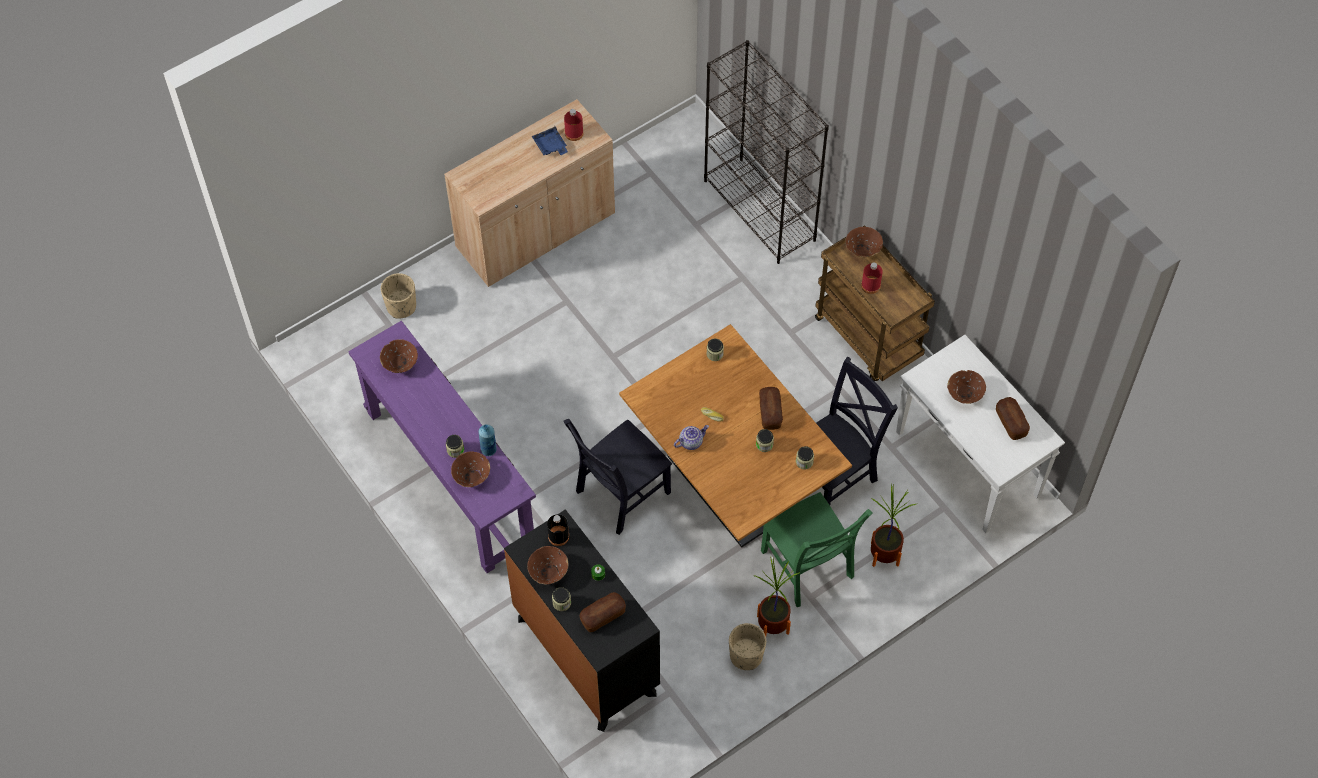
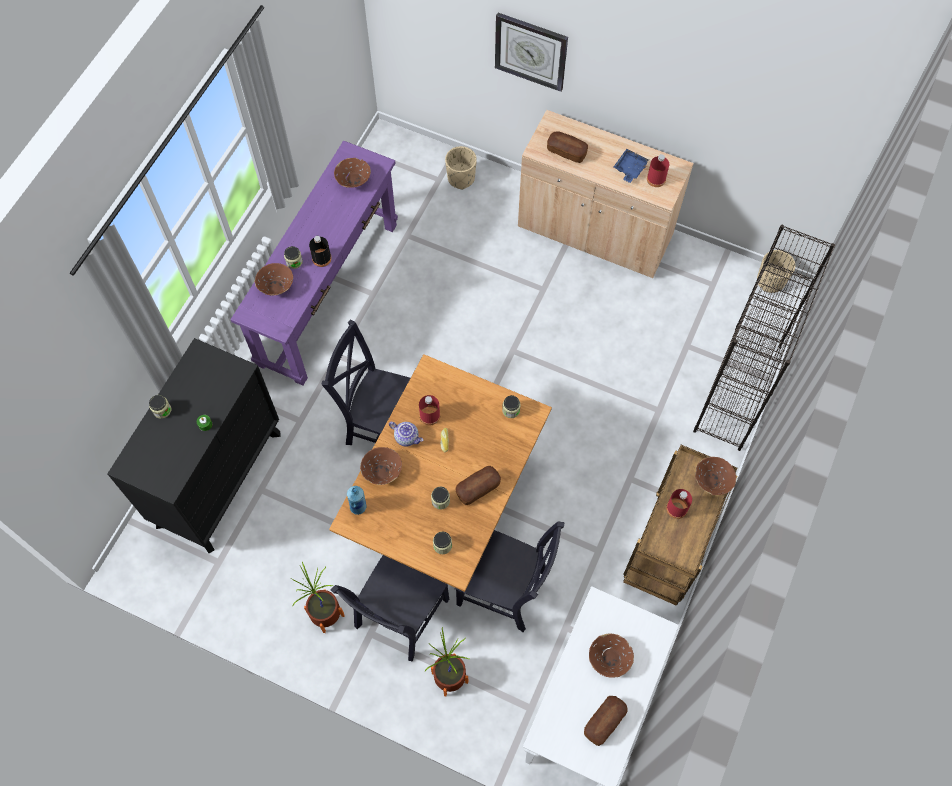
camera: 60 degrees right, 5 degrees up
(412, 139) = (531, 51): none -> wall clock
(489, 449) = (309, 285): blue bottle -> blue bottle (358, 507)
(548, 572) = (188, 384): brown bowl -> brown bowl (382, 471)
(558, 536) = (227, 373): black bottle -> black bottle (321, 258)
(603, 616) = (165, 449): bread -> bread (566, 152)
(681, 415) = (430, 415): none -> red bottle
(746, 655) = (284, 607): beige planter -> beige planter (770, 281)
(808, 567) = (399, 616): green chair -> black chair

